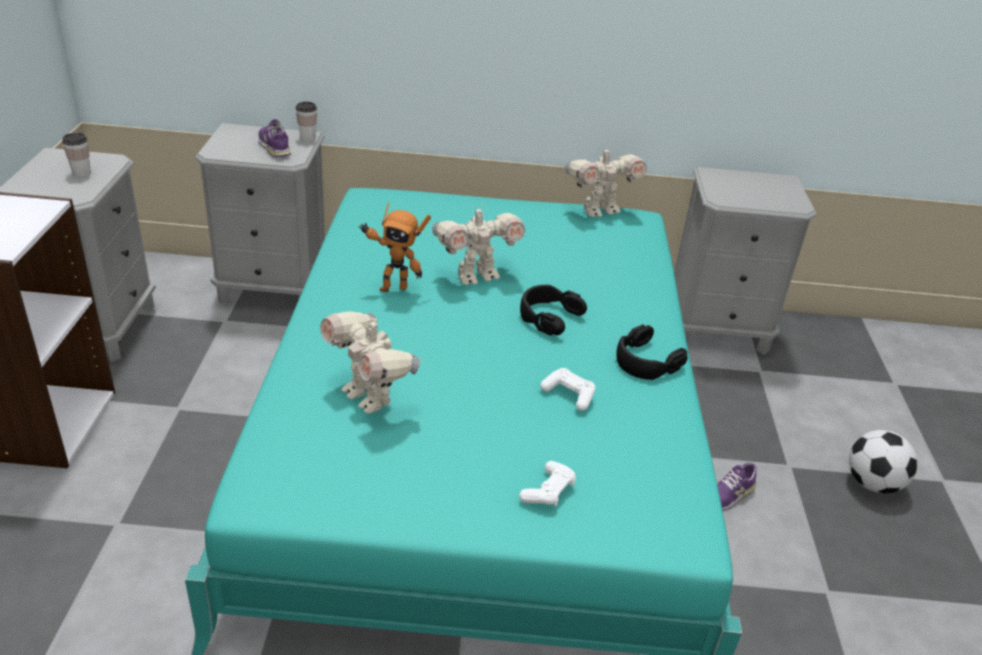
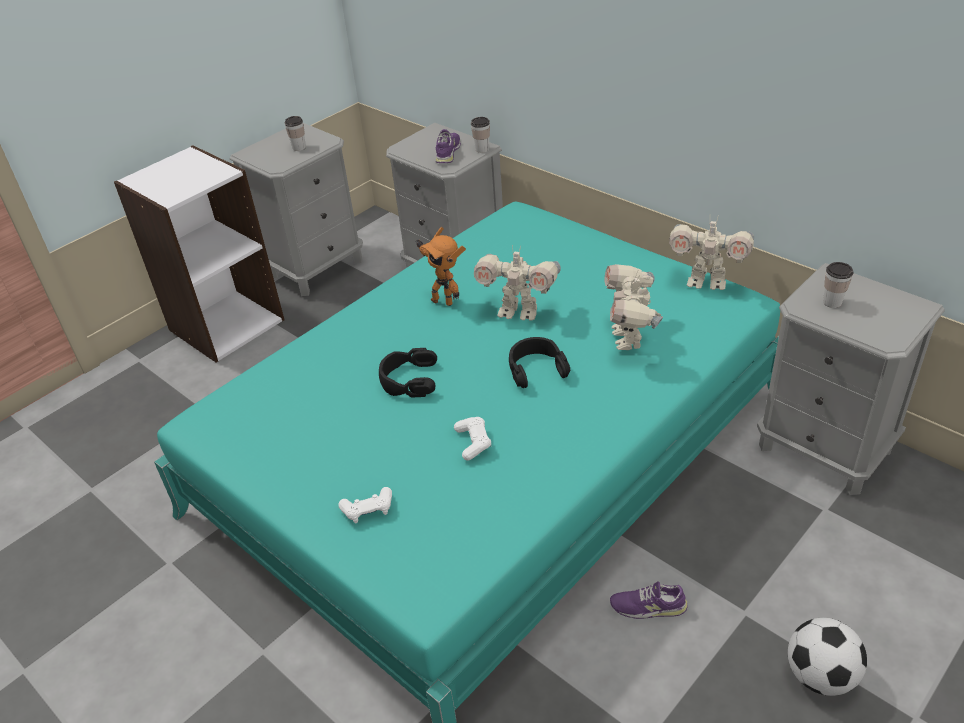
camera: 45 degrees right, 5 degrees up
(369, 397) = (331, 383): toy robot -> toy robot (629, 338)
(645, 361) = (575, 441): black headphones -> black headphones (408, 380)
(735, 191) = (832, 302): none -> cup

